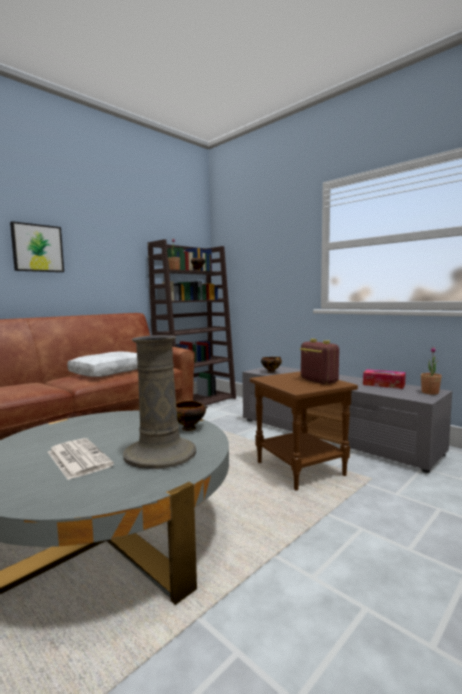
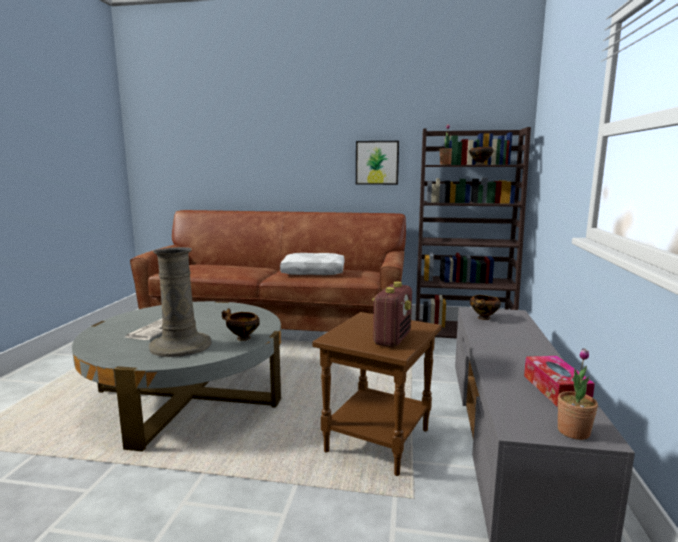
camera: 55 degrees right, 5 degrees up
(37, 248) = (304, 148): picture -> picture (377, 162)

